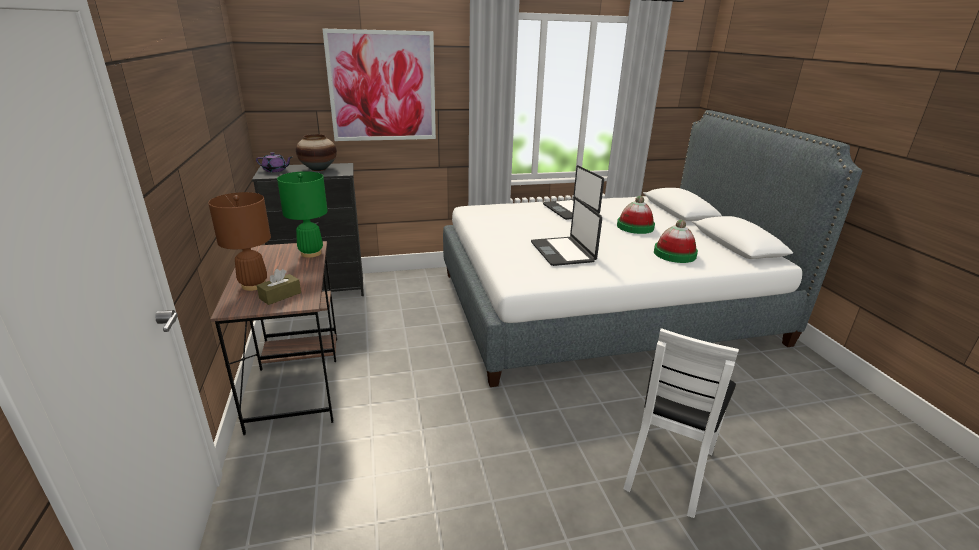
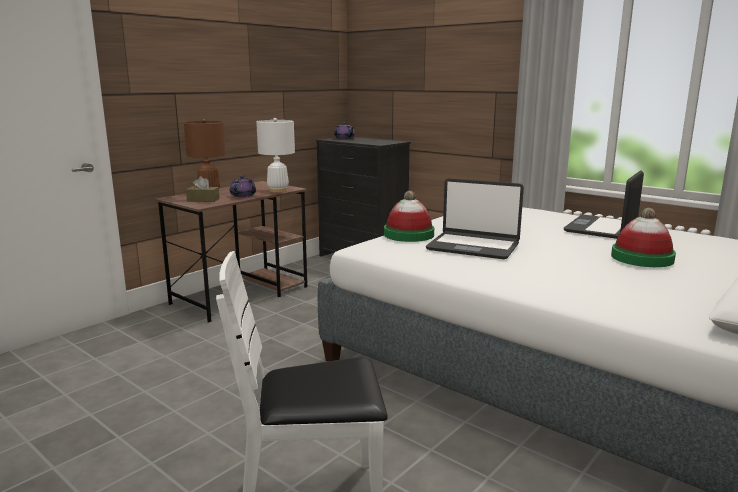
camera: 55 degrees right, 10 degrees down
(300, 272) = (243, 195): none -> purple teapot
(311, 253) = (278, 190): green table lamp -> white table lamp
(318, 169) = (372, 141): vase -> none
(382, 87) = (445, 67): picture -> none
(563, 252) = (473, 247): laptop -> laptop turned 105 degrees counterclockwise
(674, 254) = (609, 288): hat -> hat (409, 235)

